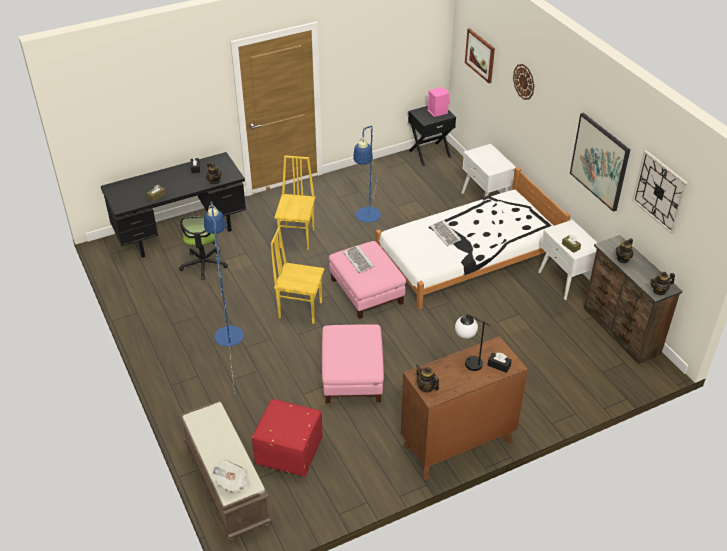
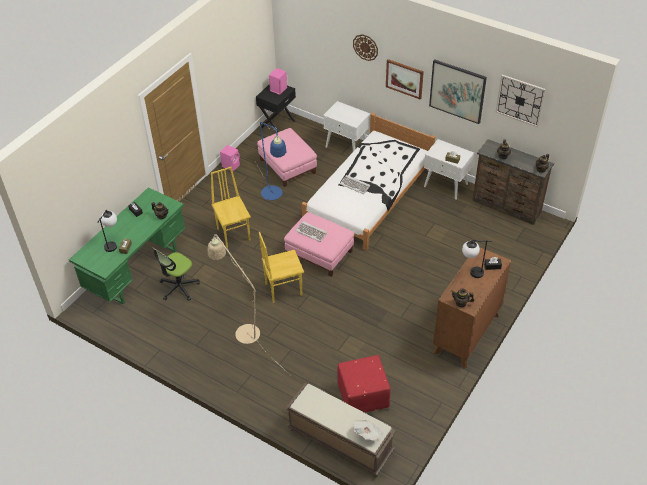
camera: 30 degrees left, 5 degrees up
(149, 188) = (113, 243): none -> table lamp
(182, 232) = (137, 269): black desk -> green desk
(203, 264) = (179, 287): office chair -> office chair turned 75 degrees clockwise
(228, 330) = (243, 330): blue floor lamp -> beige floor lamp
(350, 174) = (231, 165): none -> pink speaker
(351, 375) = (360, 320): pink ottoman -> pink ottoman (287, 166)
(480, 55) = (311, 35): picture -> picture (404, 78)

